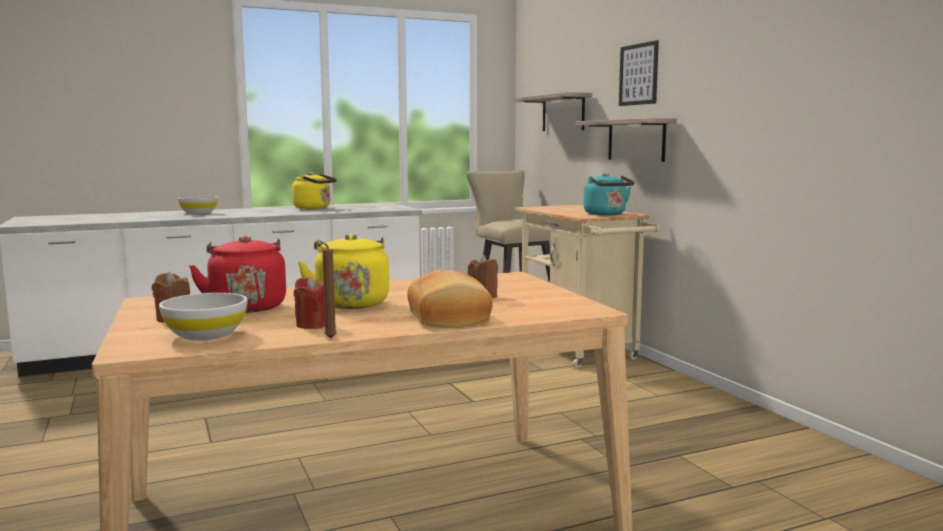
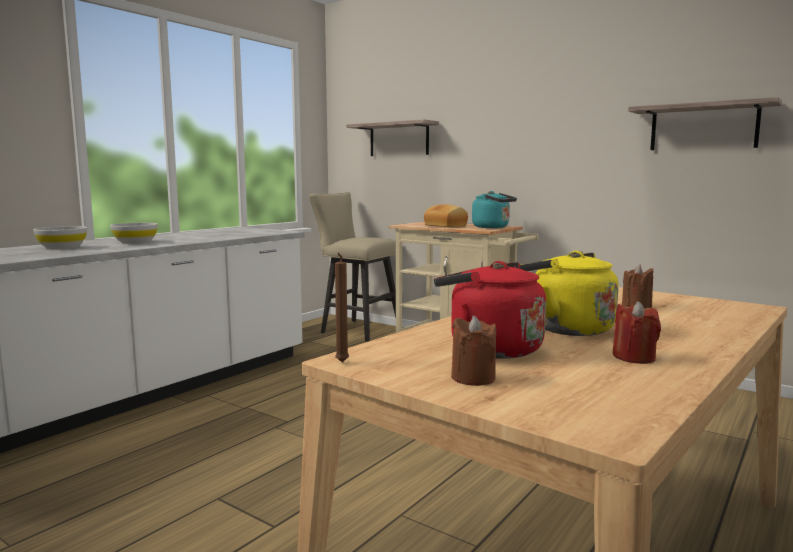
camera: 30 degrees left, 0 degrees up
(206, 335) = (593, 391): white bowl -> white bowl (135, 242)
(314, 208) = (186, 235): yellow kettle -> none
(328, 339) = (712, 370): brown candle -> brown candle (341, 363)
(451, 318) = (704, 330): bread -> bread (446, 226)
(636, 140) = (498, 163): shelf -> shelf (703, 127)
(638, 74) = (500, 106): picture -> none

